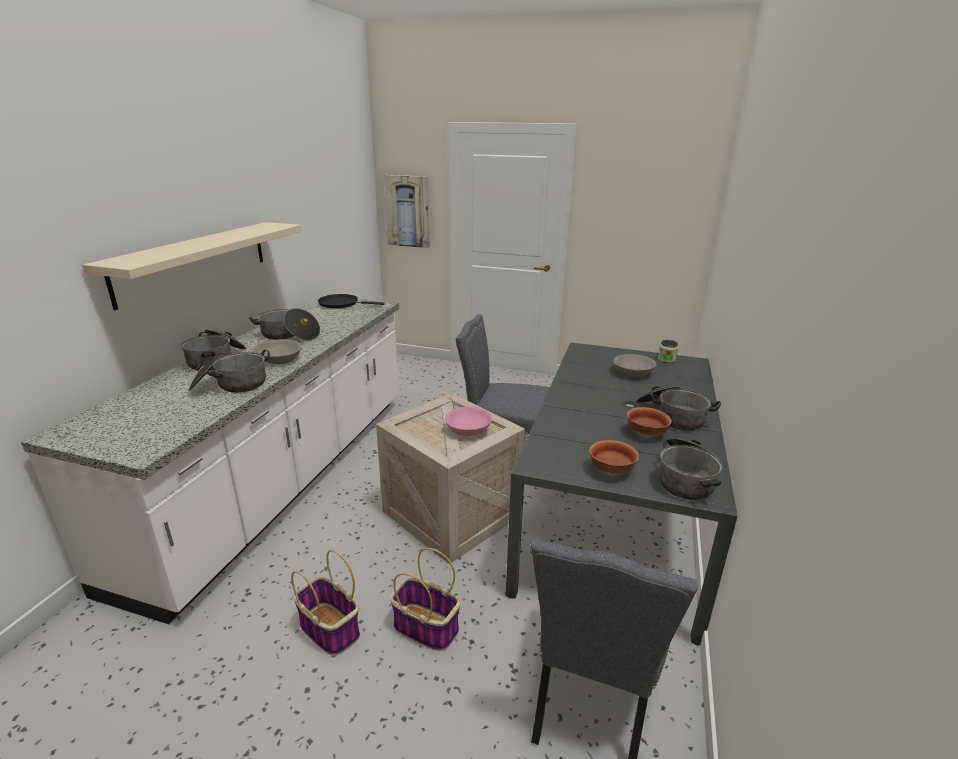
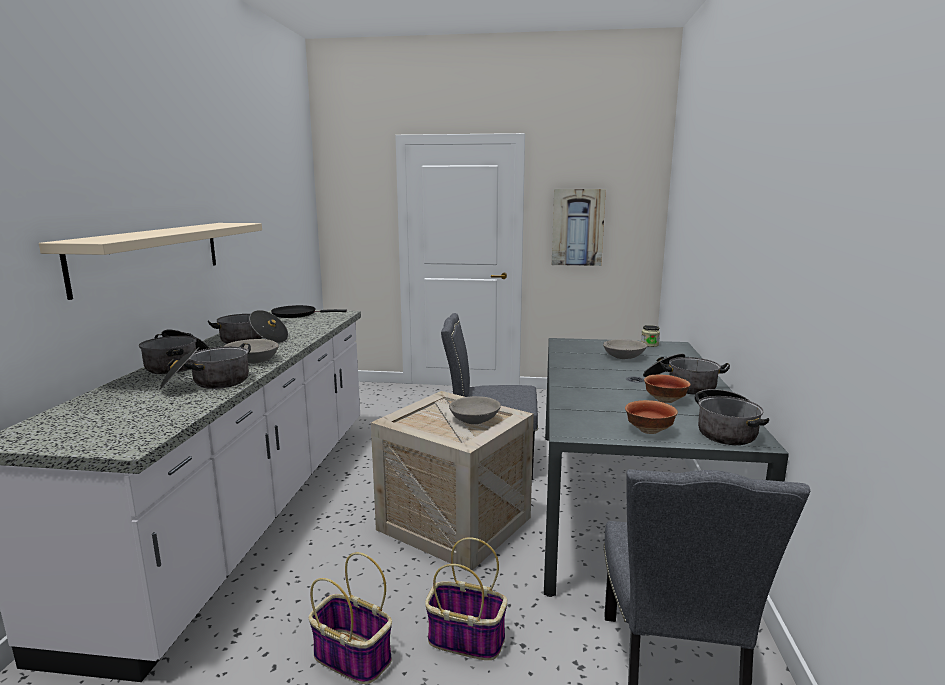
camera: 10 degrees left, 10 degrees down
(408, 211) = (353, 226): picture -> picture (577, 227)
(468, 429) = (474, 419): pink bowl -> grey bowl

